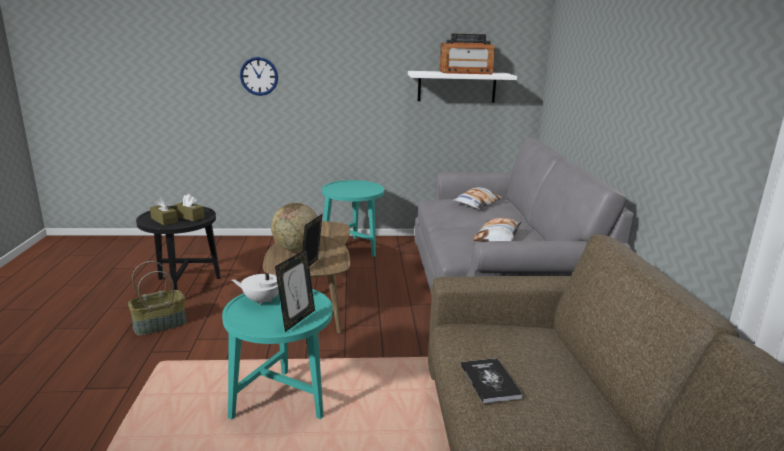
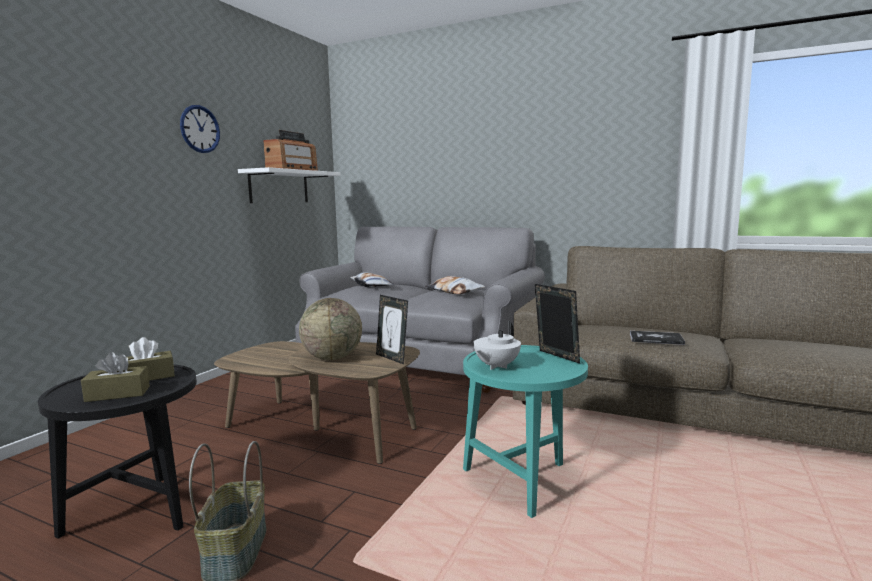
camera: 60 degrees left, 10 degrees down
(259, 76) = (56, 172): wall clock -> wall clock (200, 129)
(353, 249) = (239, 388): turquoise side table -> none

